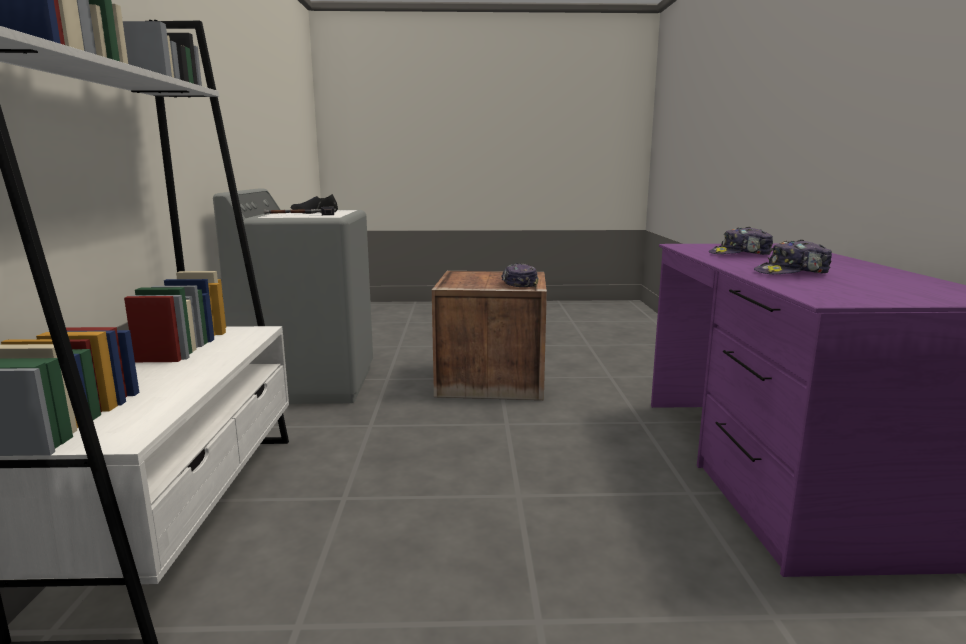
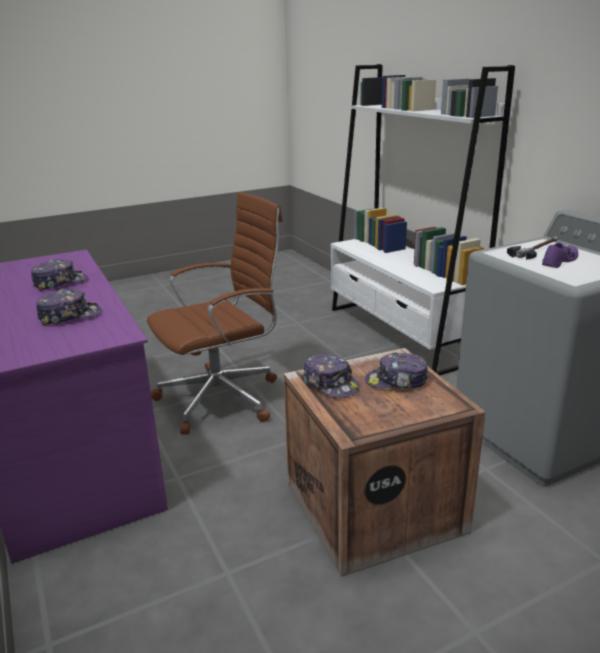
camera: 155 degrees right, 10 degrees up
(314, 213) = (559, 261): black shoe -> purple shoe
(472, 280) = (396, 381): none -> cap
(569, 484) = (223, 398): none -> brown office chair

